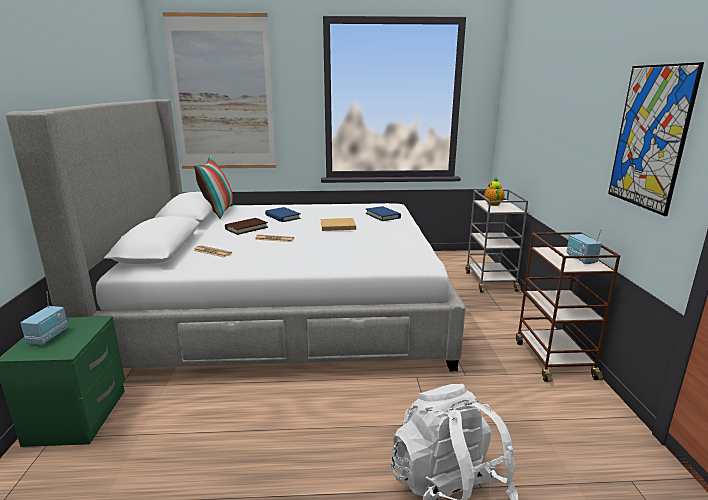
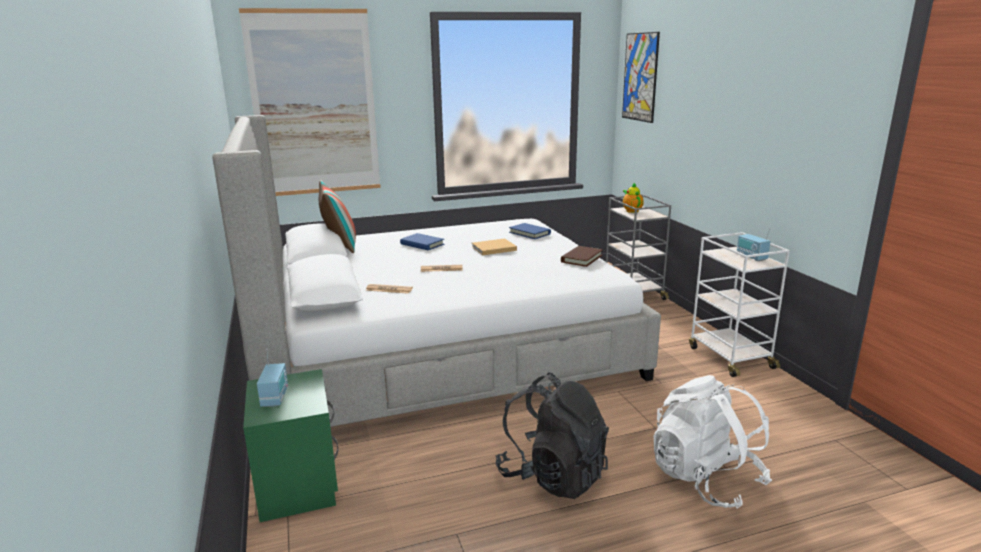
camera: 15 degrees left, 0 degrees up
(246, 228) = (396, 261): brown book -> brown book (581, 258)
(295, 456) = (553, 475): none -> black backpack
(553, 359) = (729, 357): brown cart -> white cart
(650, 137) = (809, 143): picture -> picture (640, 77)

